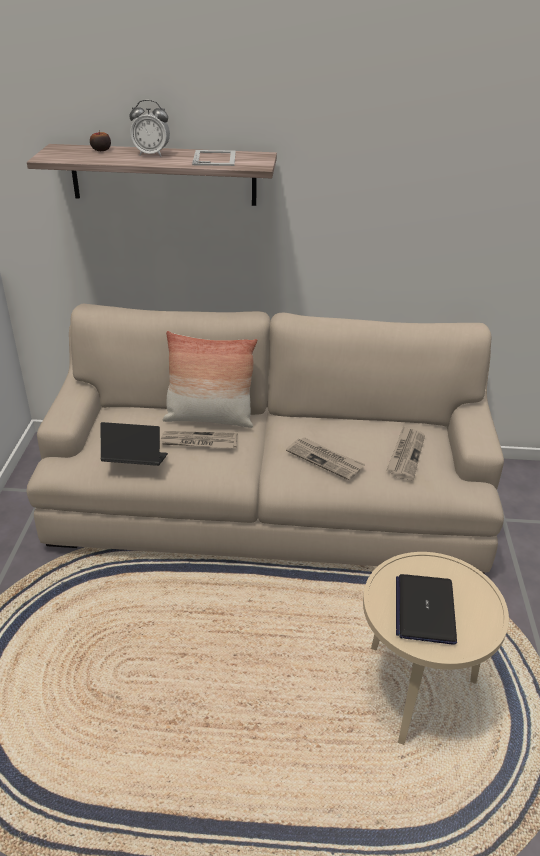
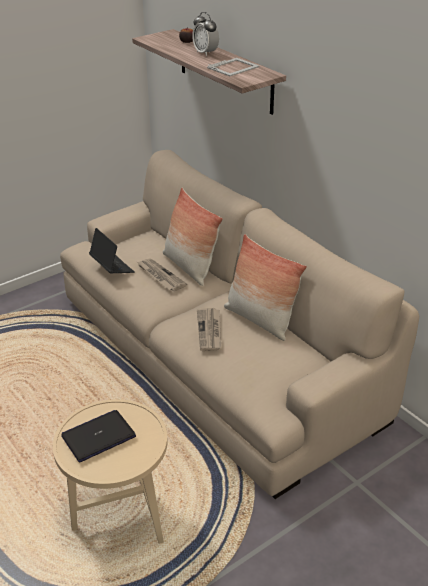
camera: 50 degrees right, 0 degrees up
(344, 426) = (260, 320): none -> pillow
(405, 454) = (264, 361): newspaper -> none

